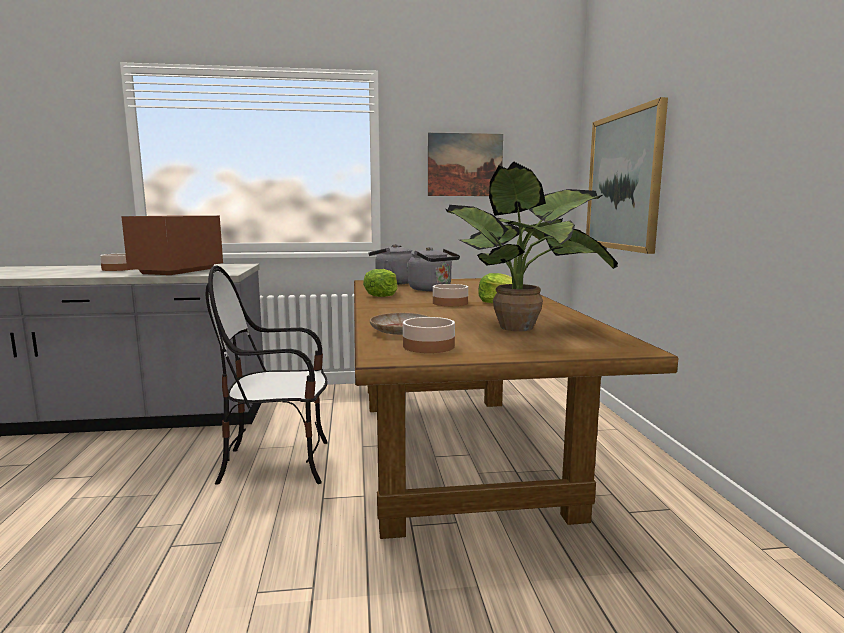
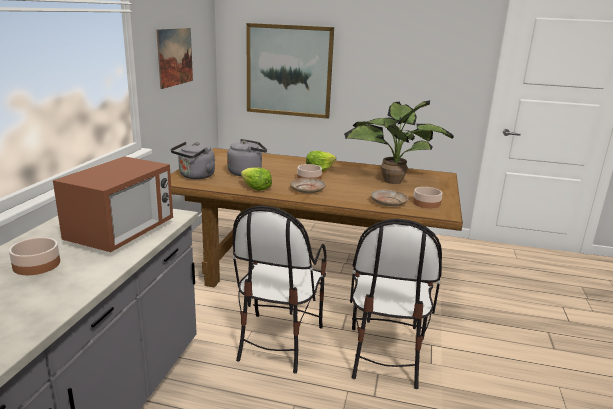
camera: 70 degrees left, 10 degrees up
(177, 271) = (121, 234): microwave -> microwave turned 105 degrees counterclockwise
(268, 542) = (385, 355): none -> chair
(403, 306) = (307, 190): none -> beige plate

